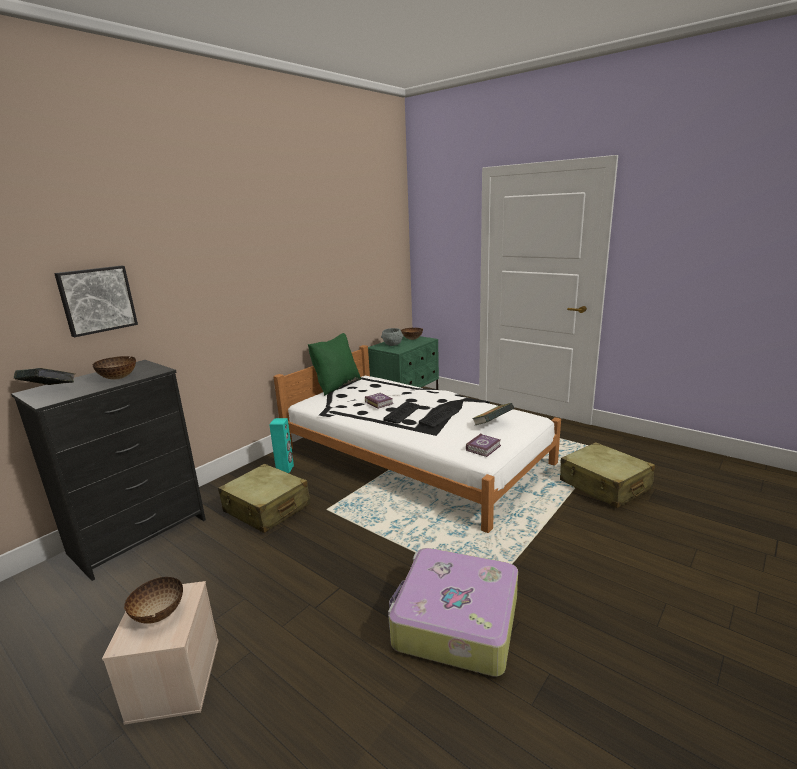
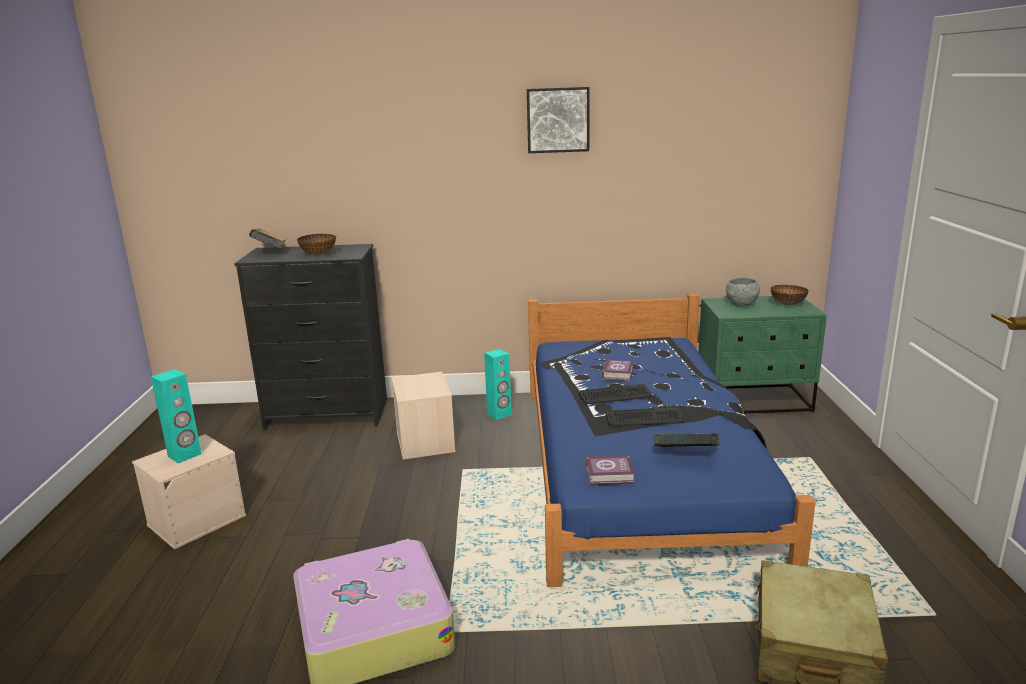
camera: 50 degrees right, 0 degrees up
(97, 300) = (337, 176): picture -> picture (558, 120)
(158, 614) = (185, 455): bowl -> turquoise speaker
(266, 509) = (426, 441): beige suitcase -> beige storage box
(336, 386) = (622, 338): green pillow -> none
(413, 456) = (636, 466): white bed -> blue bed

